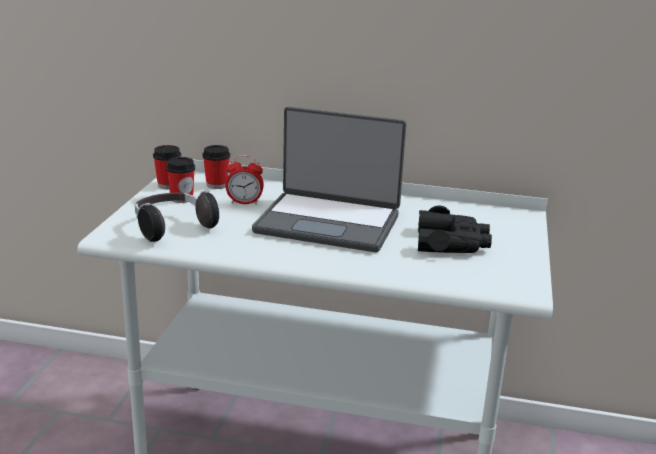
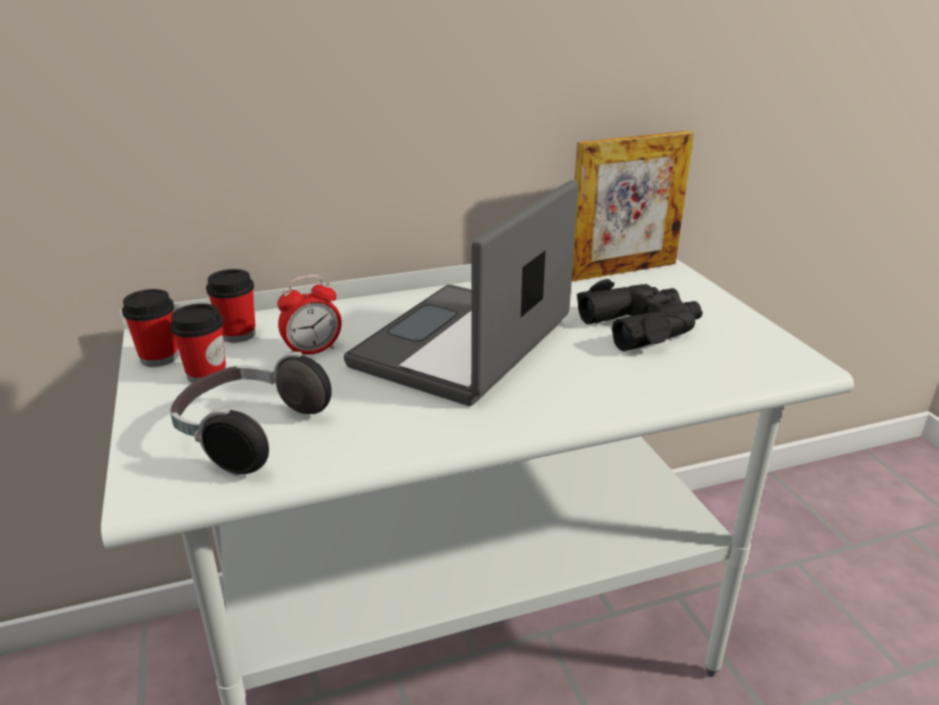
camera: 30 degrees left, 5 degrees up
(329, 223) = (465, 346): laptop -> laptop turned 135 degrees clockwise
(492, 211) = (622, 270): none -> picture frame

